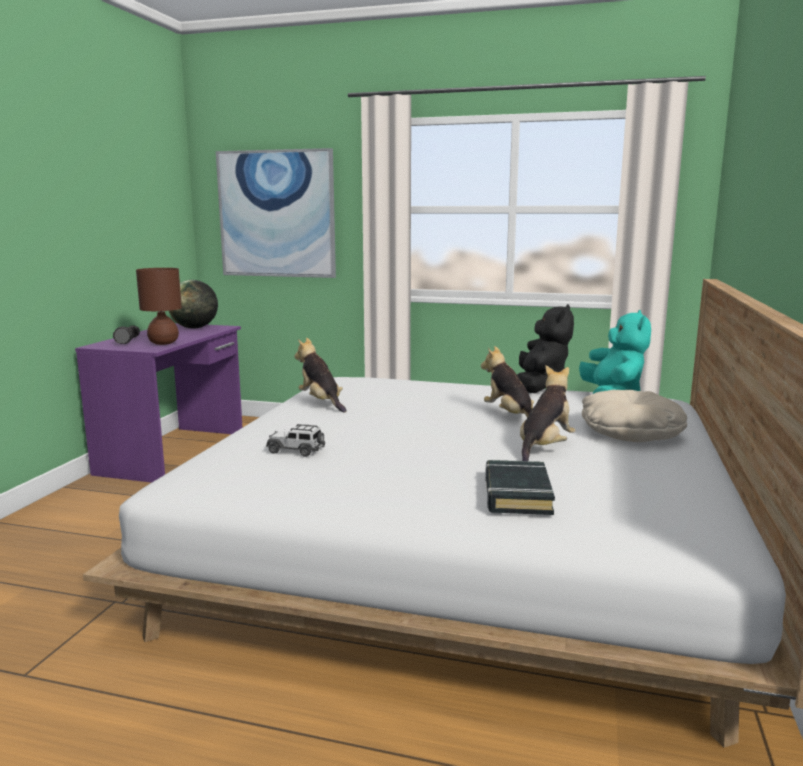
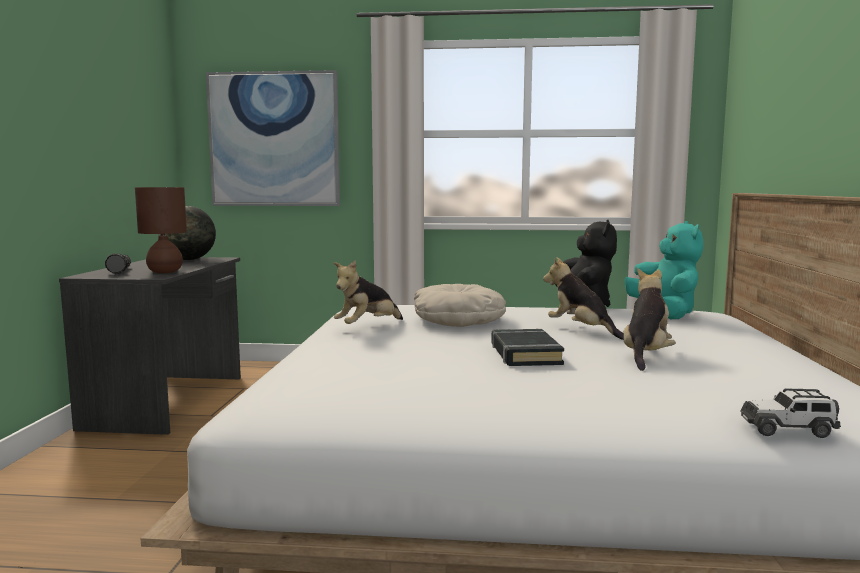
camera: 10 degrees left, 5 degrees down
(175, 453) = (169, 401): purple desk -> grey desk
(296, 451) = (379, 371): toy car -> toy car (788, 429)
(321, 402) = (367, 327): plush toy -> plush toy turned 90 degrees counterclockwise
(516, 494) = (664, 398): black book -> black book (524, 354)
(632, 432) = (714, 338): beige pillow -> beige pillow (459, 320)

